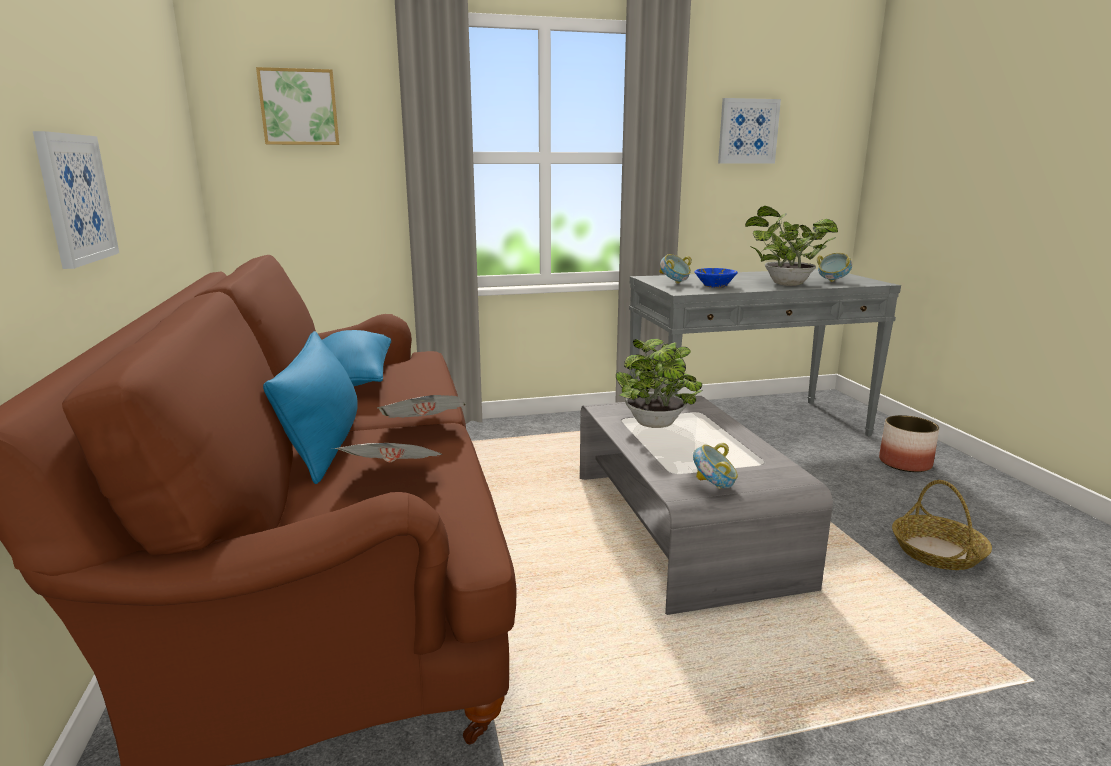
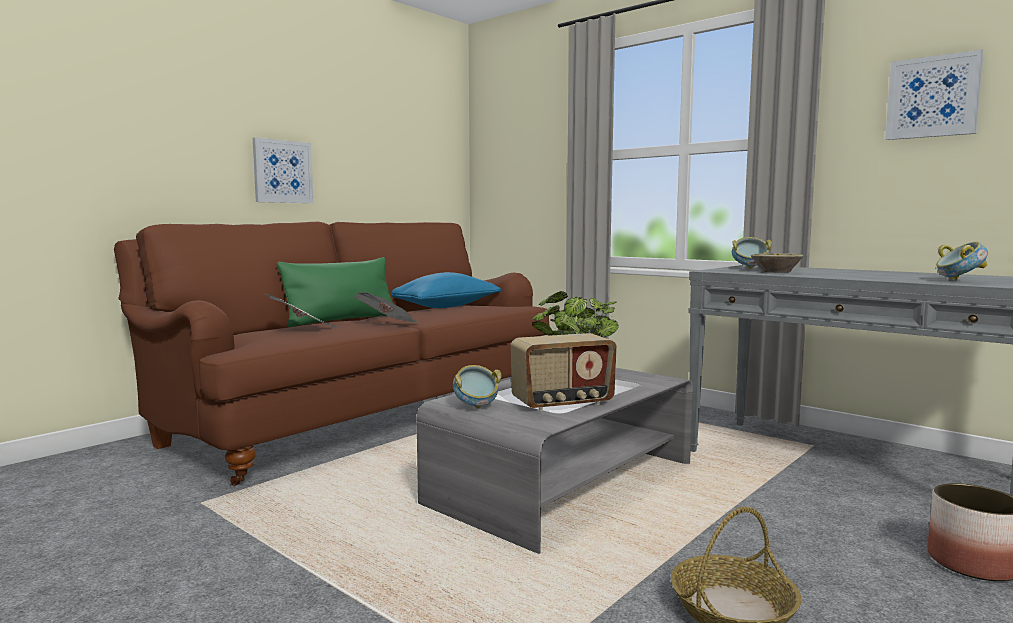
camera: 55 degrees right, 10 degrees down
(299, 107) = (519, 127): picture -> none
(323, 444) = (341, 320): blue pillow -> green pillow
(714, 286) = (775, 271): blue bowl -> beige bowl
(736, 453) = (563, 403): none -> radio
(784, 283) = (870, 277): potted plant -> none

